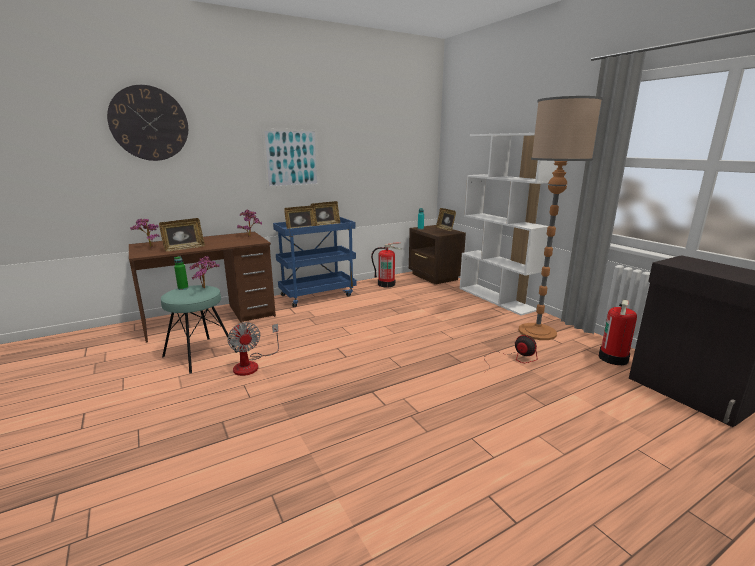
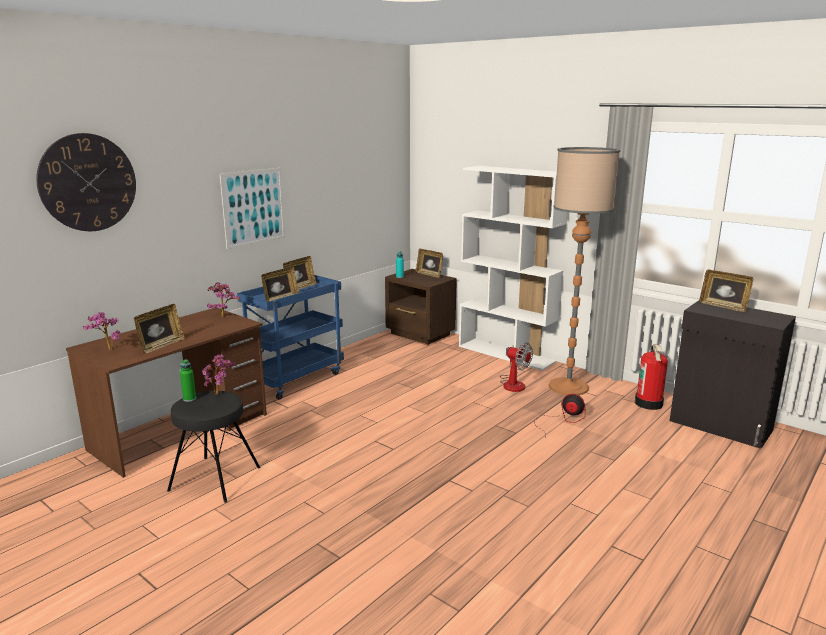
camera: 20 degrees left, 0 degrees up
(200, 354) = (214, 479): turquoise stool -> black stool
(252, 364) = (292, 478): fan -> fan (513, 383)
(386, 284) = (370, 352): fire extinguisher -> none
(705, 263) = (723, 306): none -> picture frame

